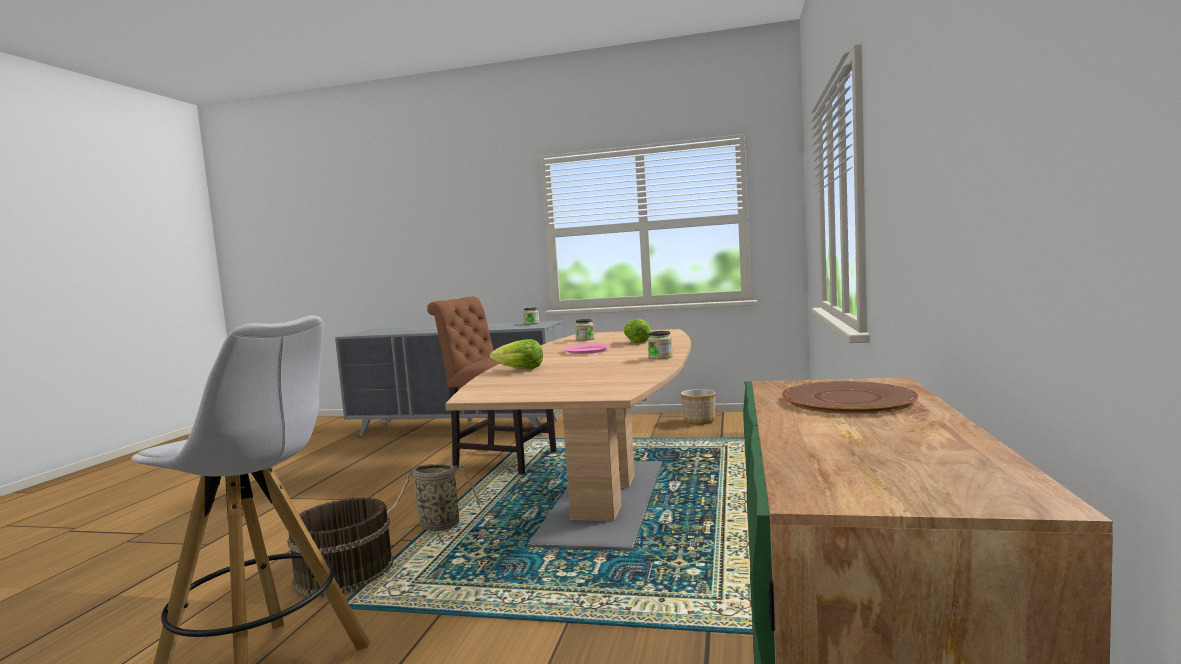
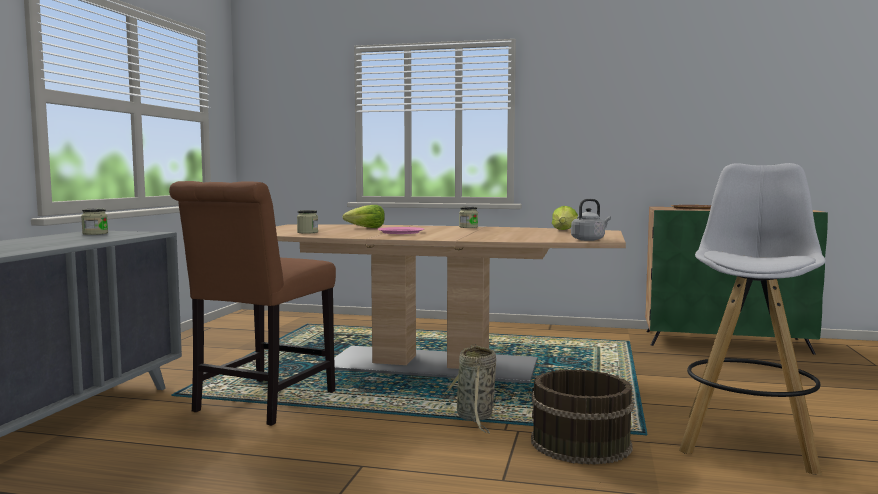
camera: 90 degrees left, 0 degrees up
(480, 392) = (589, 239): none -> grey kettle
(519, 369) = (491, 237): lettuce -> lettuce (564, 230)
(699, 421) = (218, 334): planter -> none

